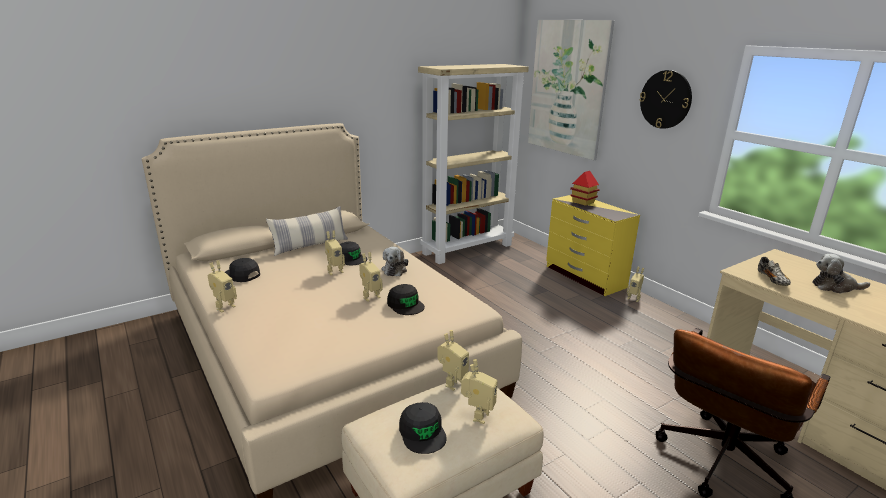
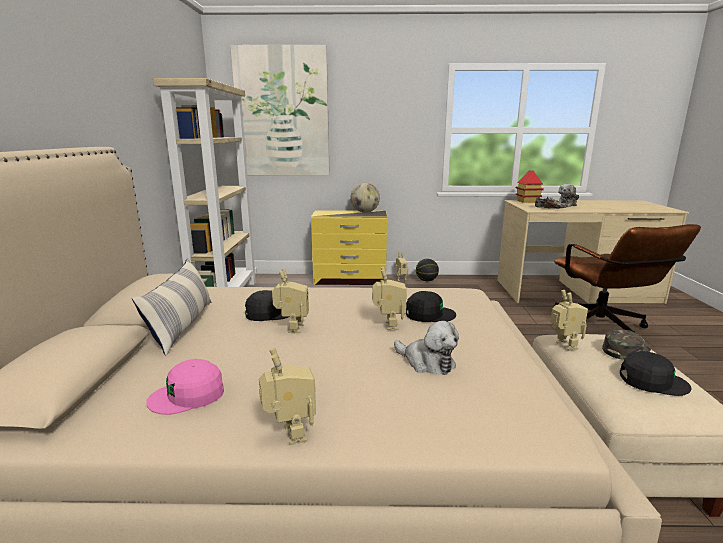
camera: 55 degrees left, 5 degrees down
(242, 275) = (188, 395): black cap -> pink cap
(395, 269) = (337, 300): plush toy -> plush toy (427, 363)
(477, 415) = (625, 349): toy robot -> green cap
(583, 202) = (336, 213): toy house -> toy house (527, 201)
(611, 210) = (365, 212): none -> globe
(657, 312) = (426, 280): none -> basketball
(665, 99) = (390, 111): wall clock -> none

